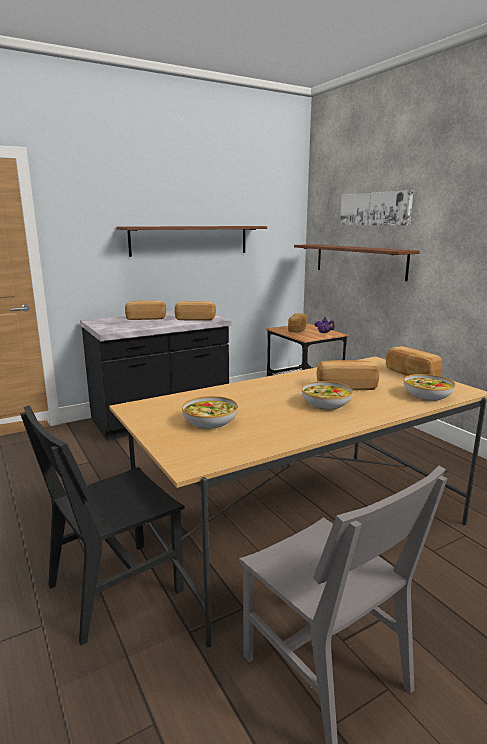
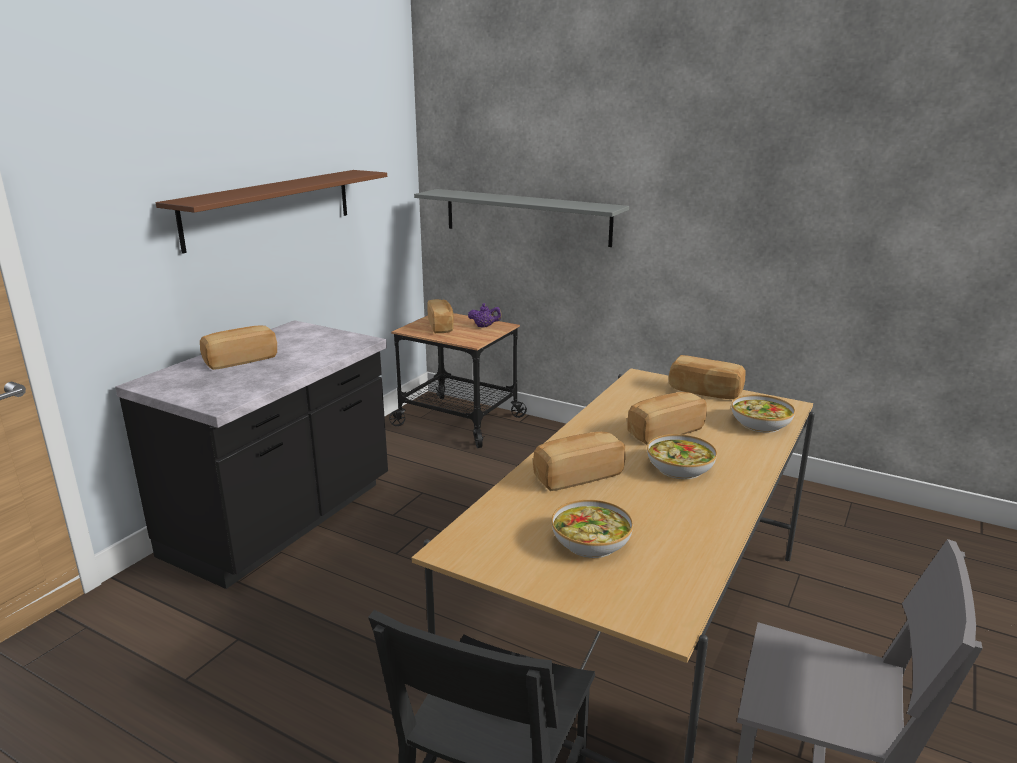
camera: 30 degrees left, 5 degrees up
(195, 319) = (328, 347): bread -> bread (577, 476)
(359, 261) = (526, 217): brown shelf -> grey shelf
(375, 209) = (549, 143): picture -> none

